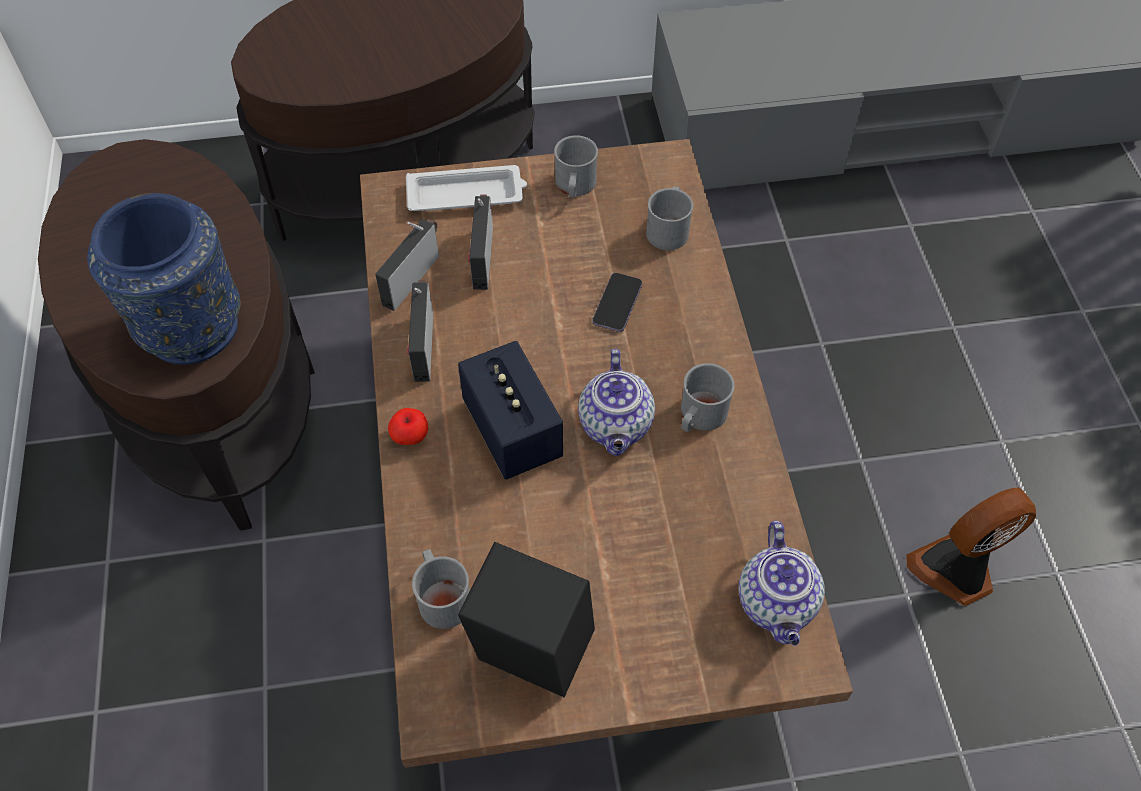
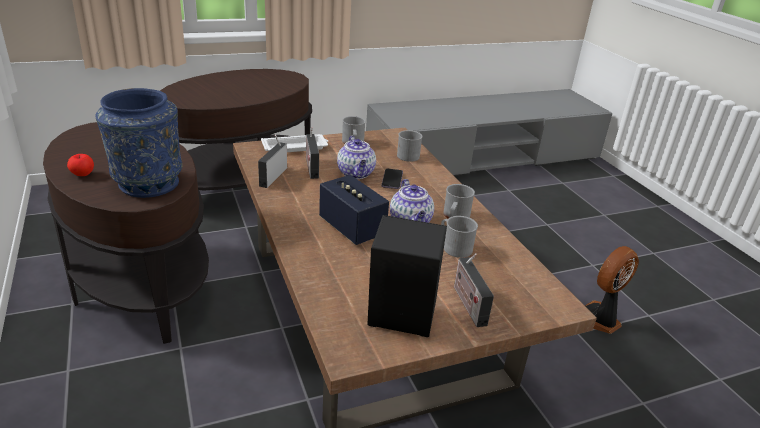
camera: 15 degrees left, 25 degrees down
(410, 437) = (291, 234): apple -> apple (82, 175)
(422, 343) = (287, 199): radio -> radio (467, 304)
(442, 596) = (333, 299): grey mug -> grey mug (454, 246)
(777, 605) = (535, 285): teapot -> teapot (356, 174)

